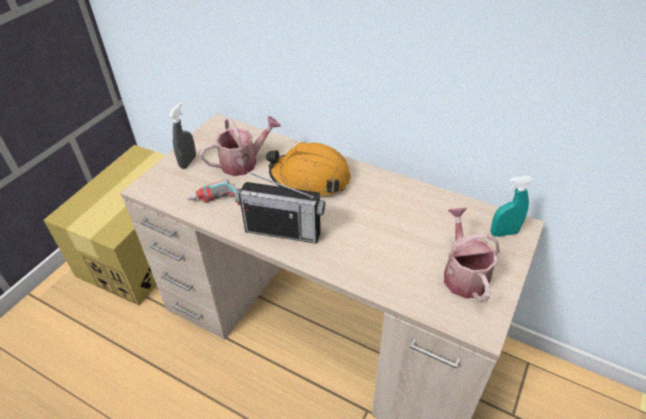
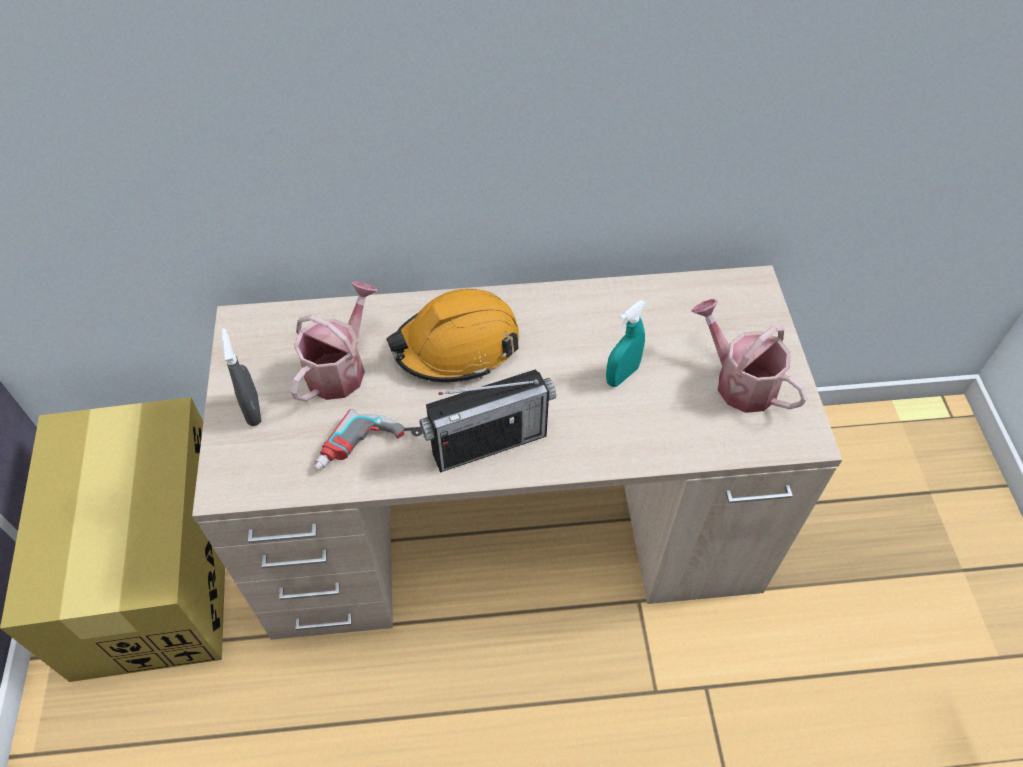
camera: 35 degrees left, 10 degrees up
(503, 233) = (742, 303): turquoise spray bottle -> turquoise spray bottle (622, 375)

